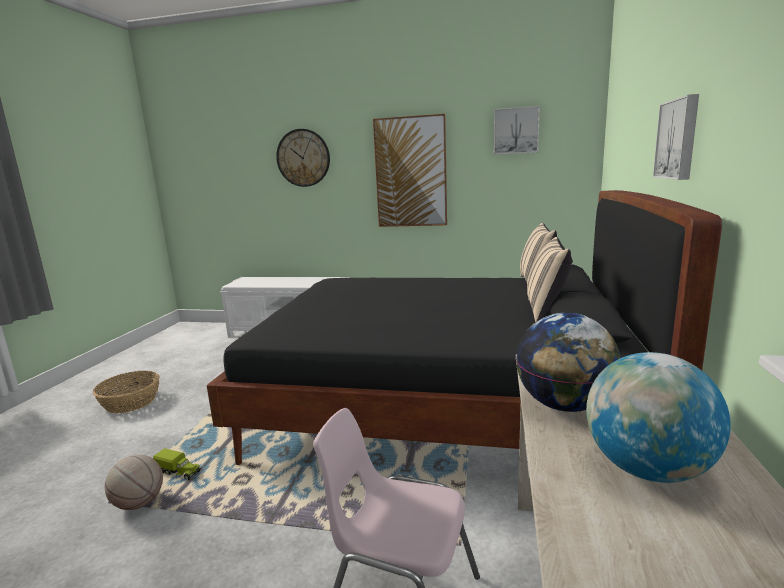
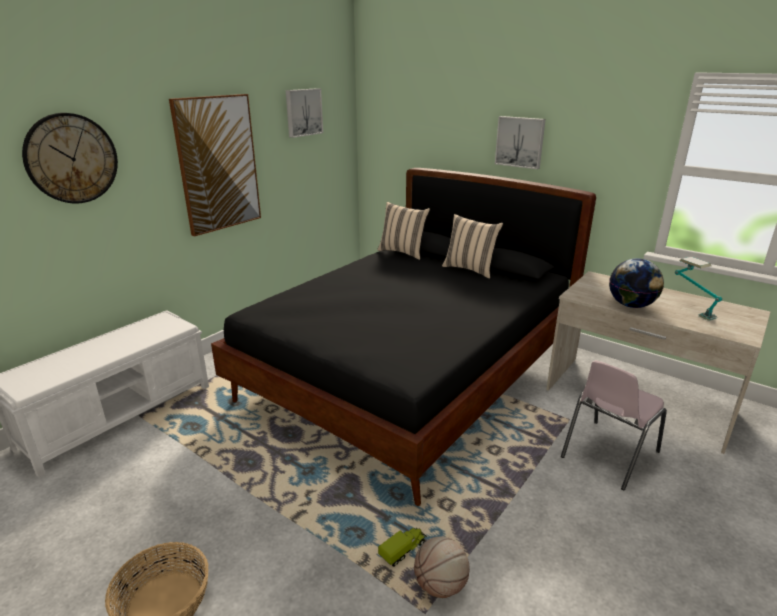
camera: 65 degrees left, 10 degrees up
(647, 469) = (690, 310): globe -> table lamp

